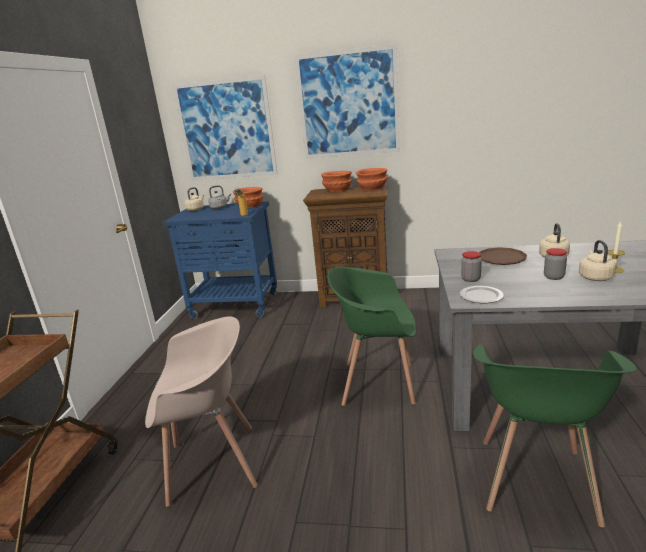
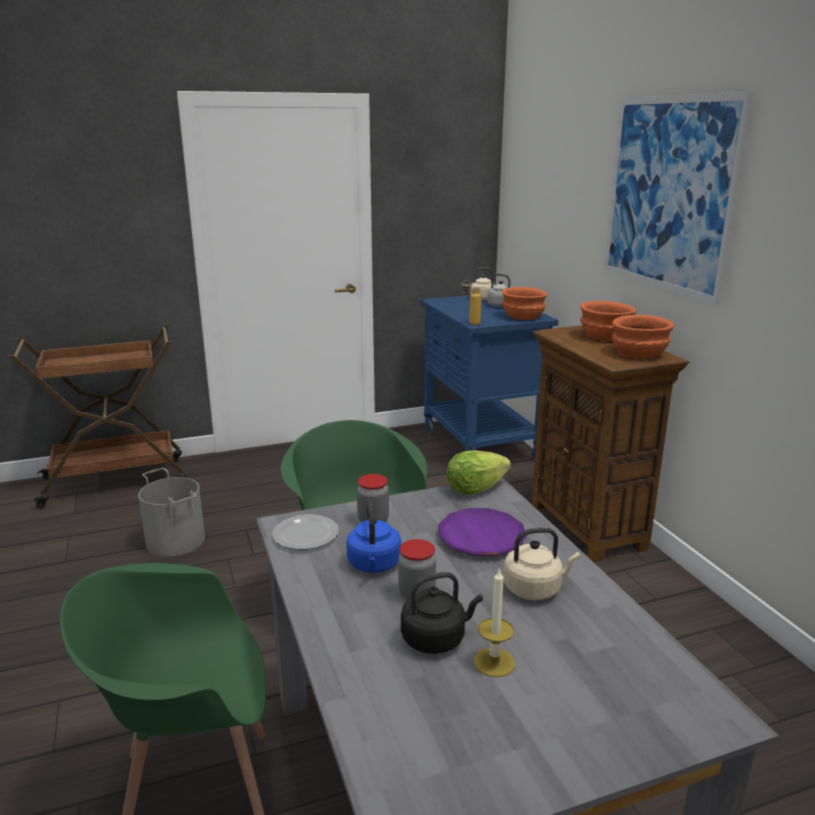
camera: 60 degrees right, 0 degrees up
(215, 464) = (175, 541): beige chair -> grey bucket
(226, 130) = (543, 199): picture -> none
(446, 255) = (475, 489): none -> lettuce
(501, 259) = (481, 537): brown plate -> purple plate
(522, 283) = (374, 565): none -> blue kettle
(594, 277) = (436, 638): beige kettle -> black kettle

